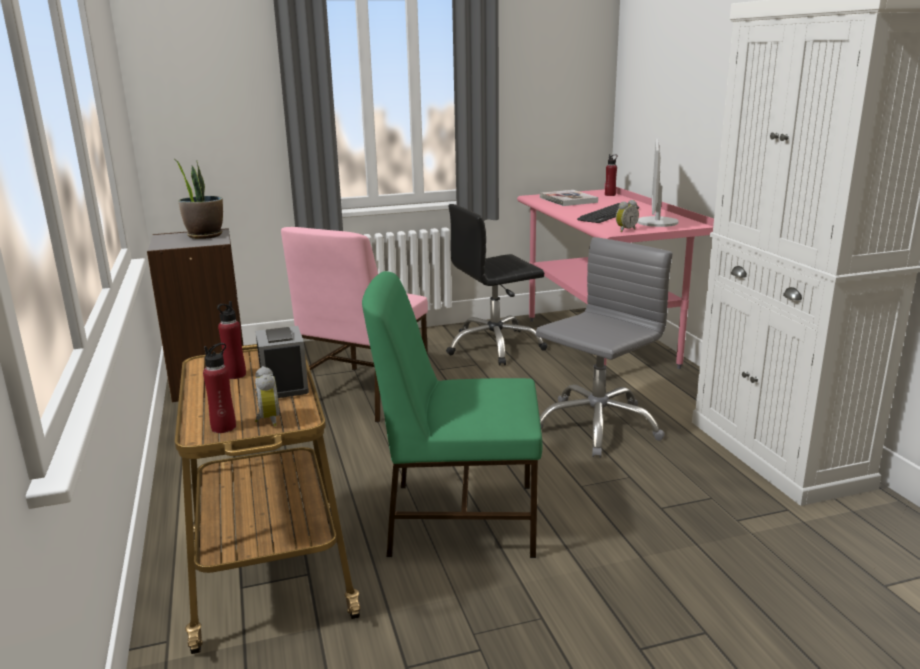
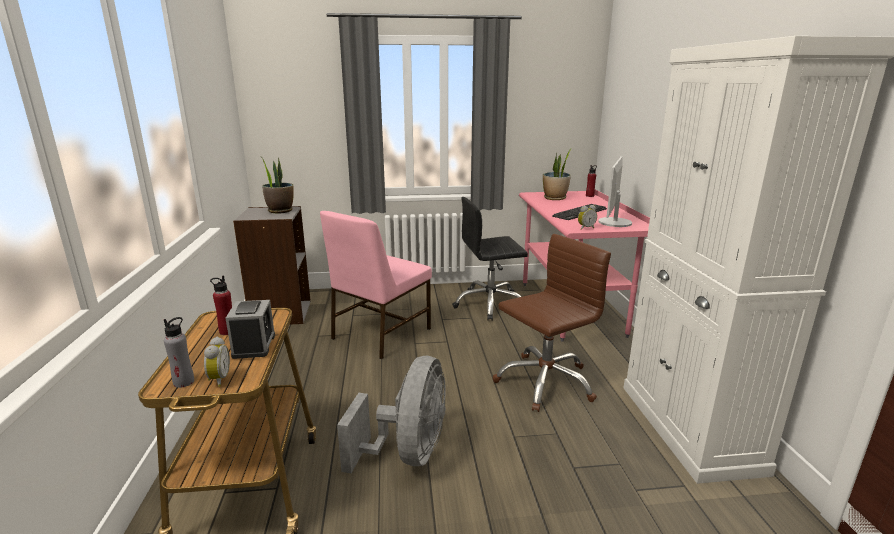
camera: 10 degrees right, 0 degrees up
(224, 427) = (184, 382): red bottle -> grey bottle
(459, 518) = (408, 453): green chair -> grey fan
(568, 200) = (555, 198): book -> potted plant
(596, 425) = (545, 382): grey office chair -> brown office chair

